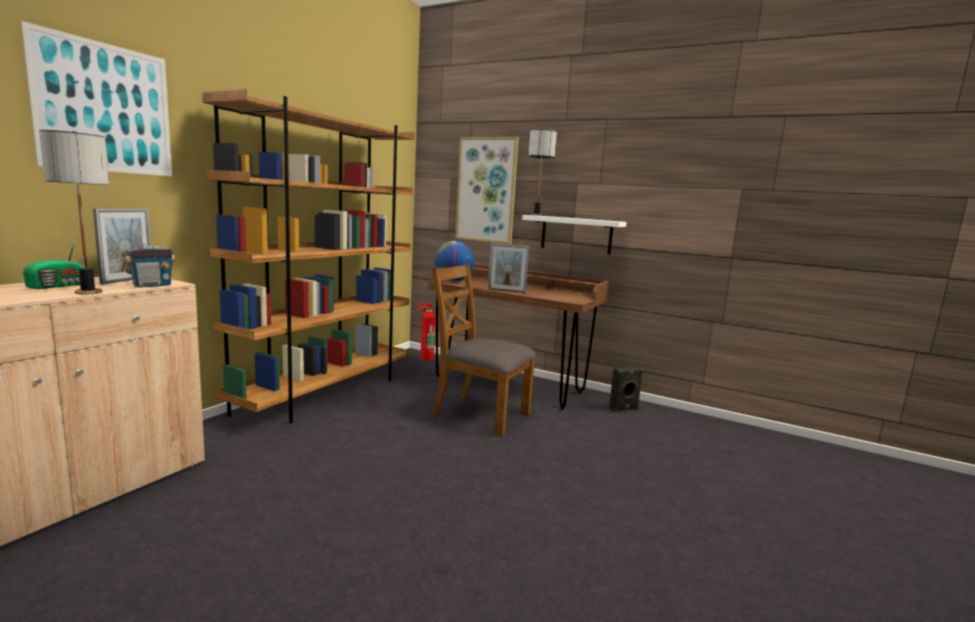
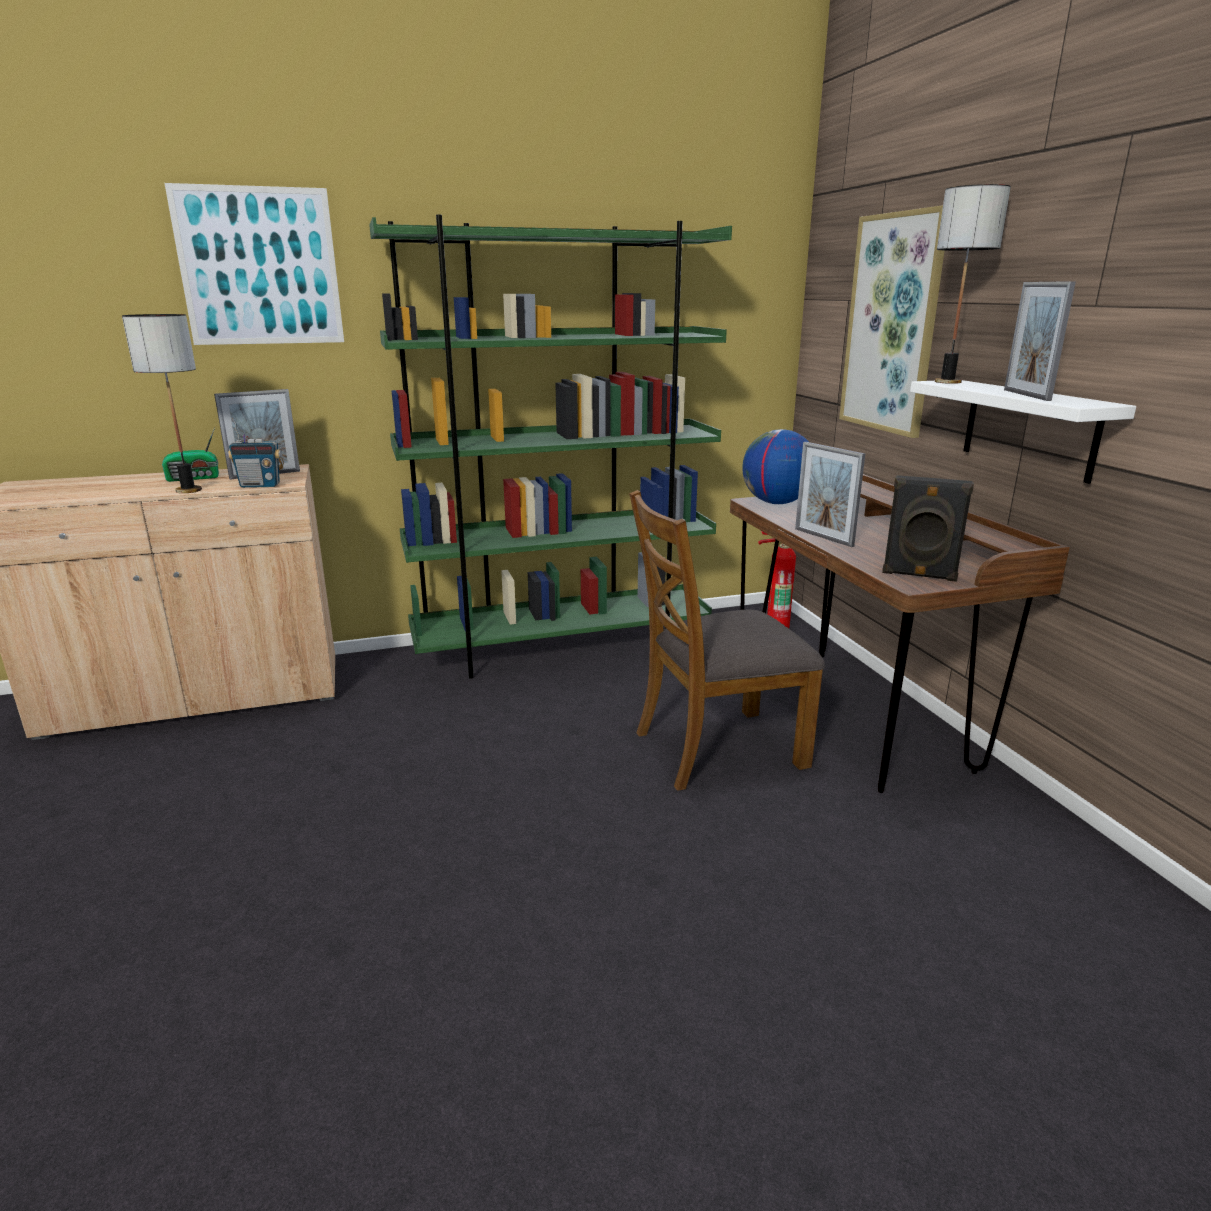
camera: 45 degrees right, 10 degrees up
(326, 393) = (563, 647): brown bookcase -> green bookcase
(479, 414) = (717, 748): brown chair -> brown chair turned 90 degrees counterclockwise
(584, 218) = (1026, 395): none -> picture frame
(624, 409) = (1027, 841): black speaker -> black speaker (919, 575)

